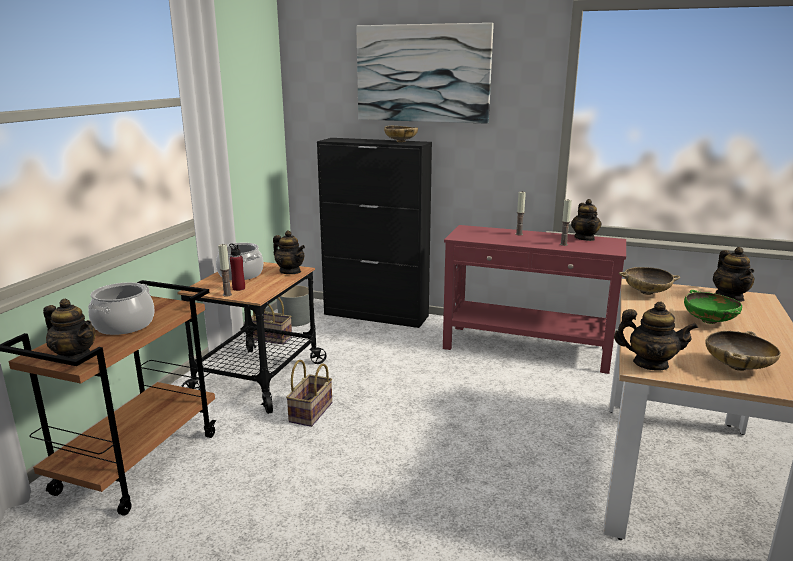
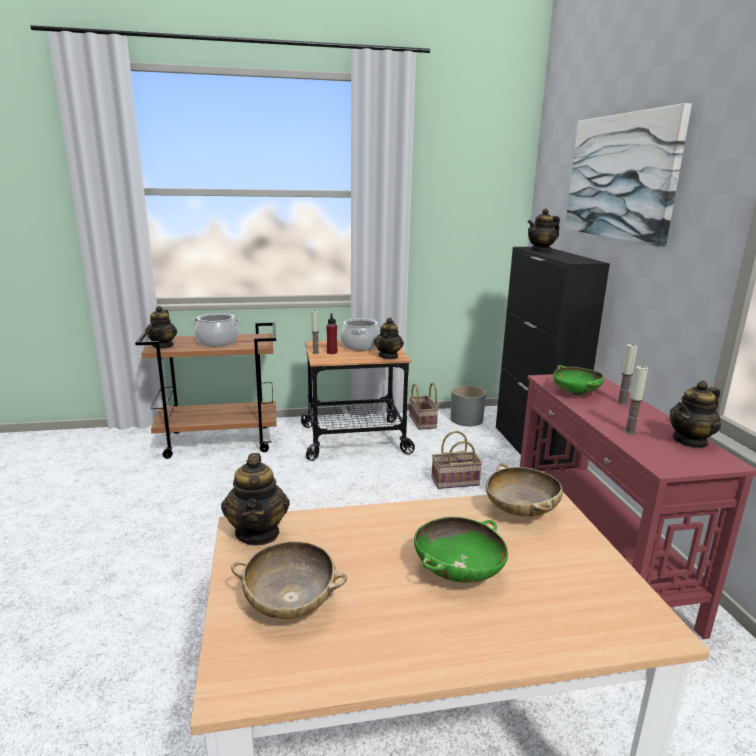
camera: 60 degrees right, 0 degrees up
(311, 413) = (326, 476): basket -> basket (454, 482)
(401, 141) = (577, 258): beige bowl -> none
(492, 238) = (575, 393): none -> green bowl
(729, 297) = (606, 590): teapot -> teapot (541, 250)

